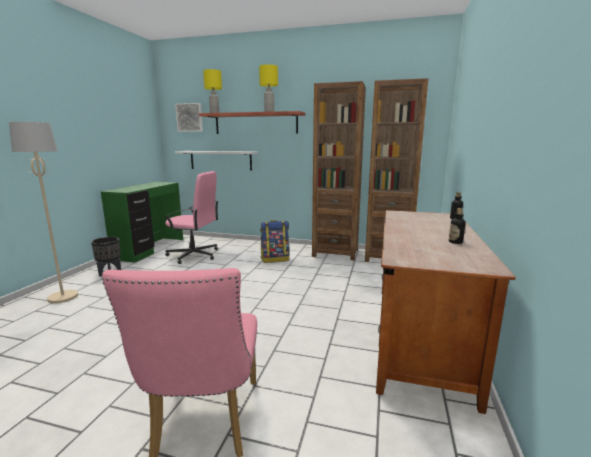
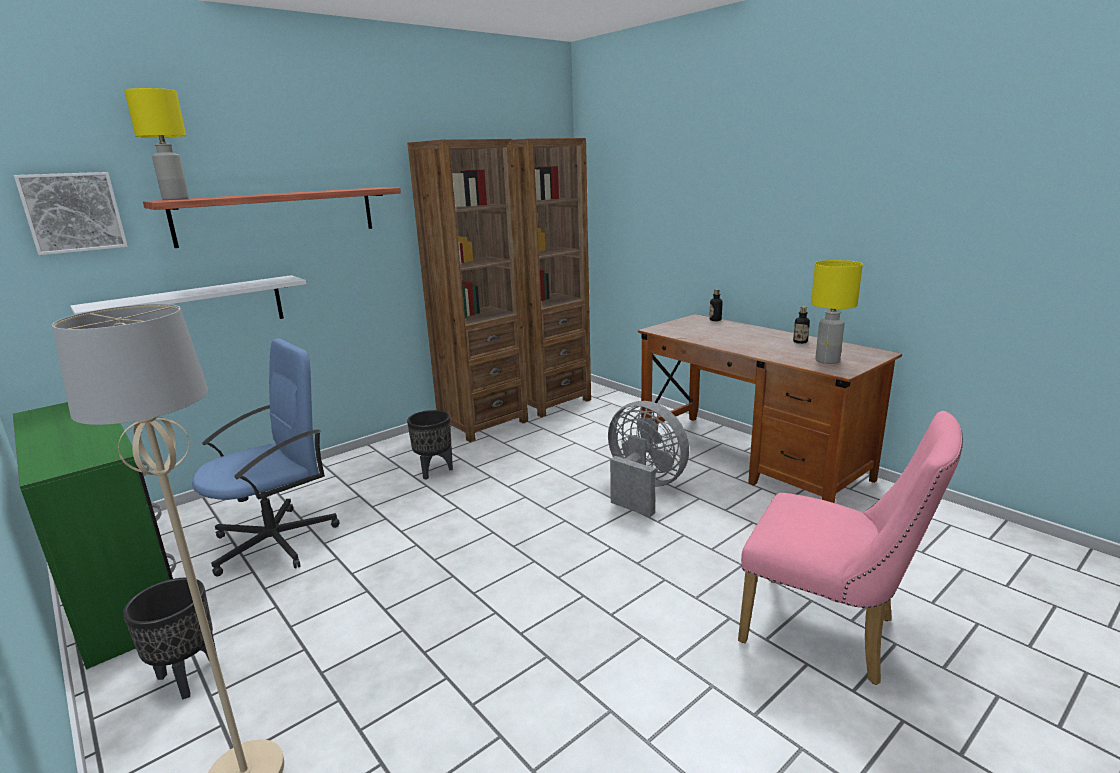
camera: 55 degrees left, 5 degrees up
(194, 255) = (276, 541): pink office chair -> blue office chair
(269, 112) = (329, 190): yellow table lamp -> yellow table lamp (827, 361)
(275, 259) = (434, 470): backpack -> black planter
(321, 309) = (643, 489): none -> grey fan

